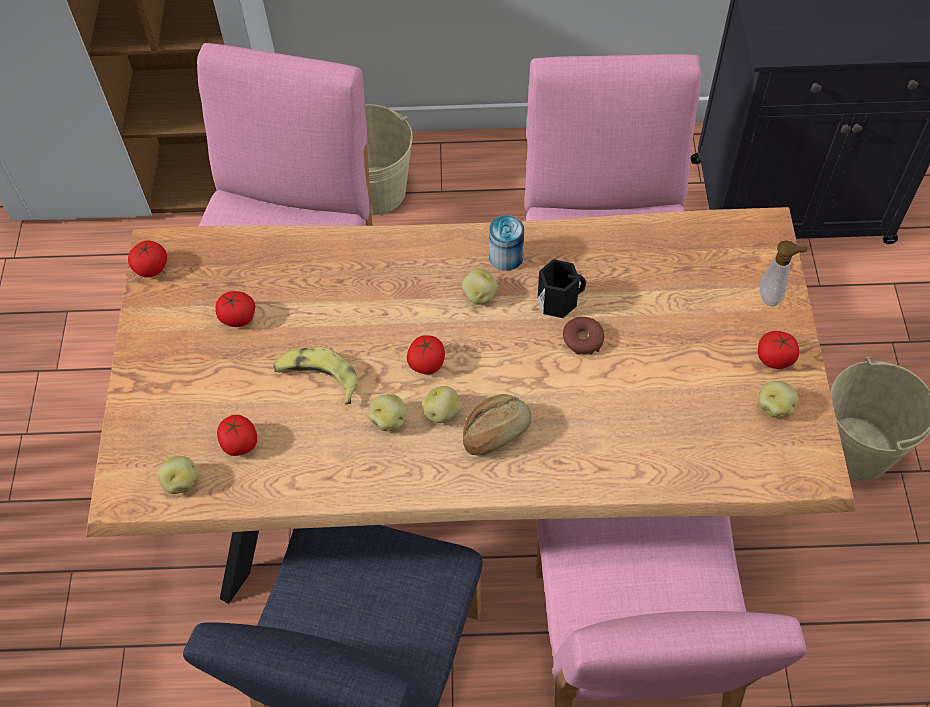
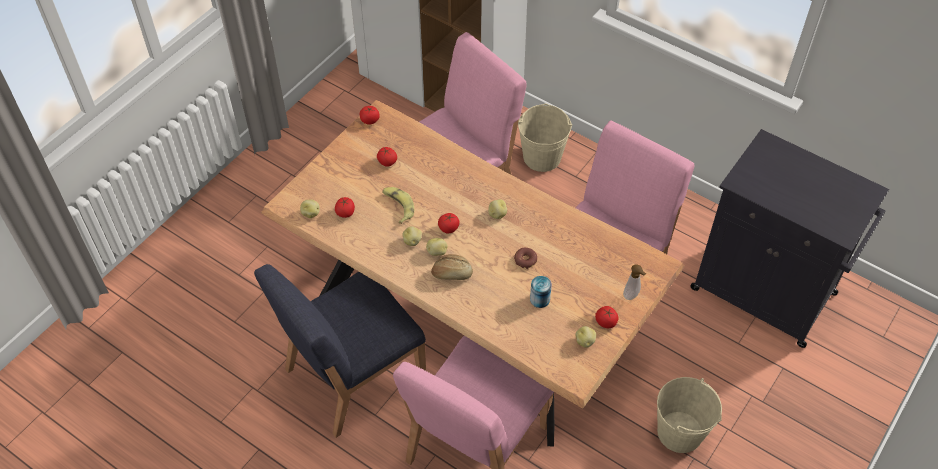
camera: 35 degrees right, 5 degrees down
(506, 256) = (524, 205): can -> can (539, 299)
(558, 300) = (530, 237): black mug -> none

